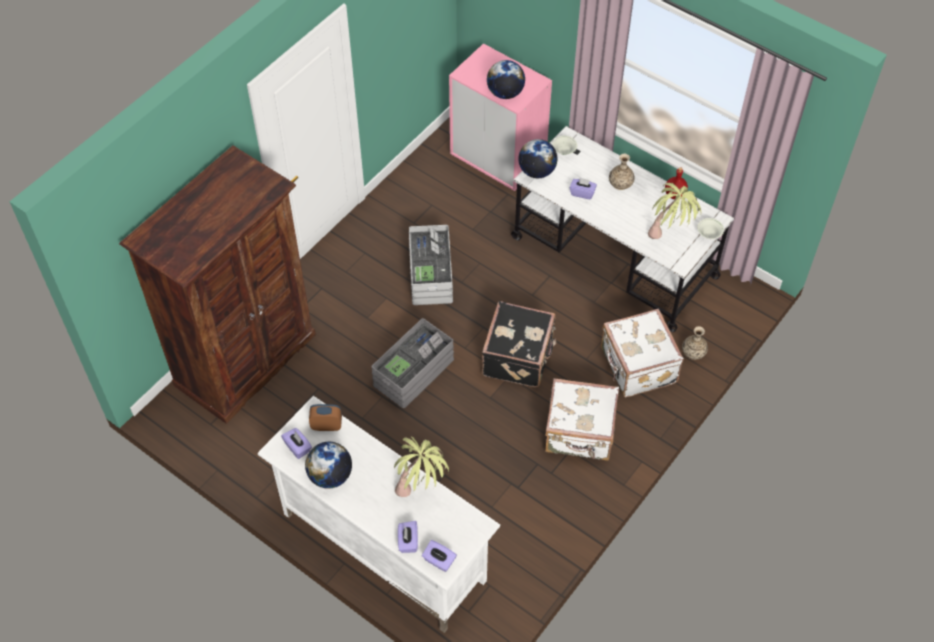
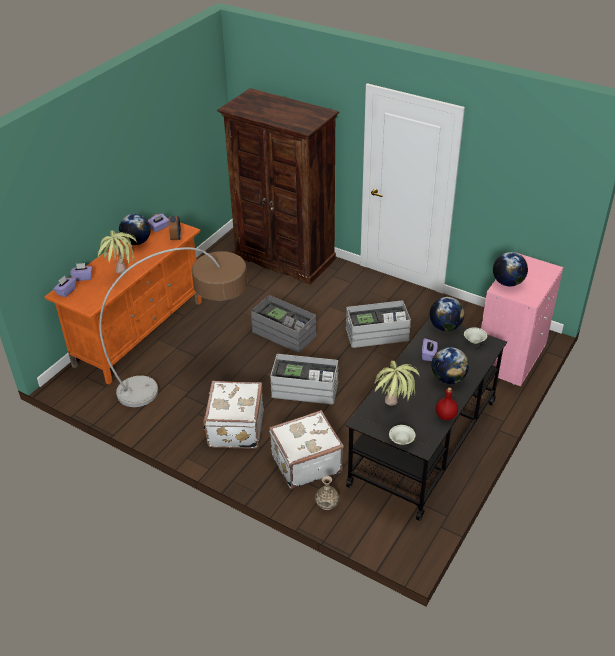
camera: 85 degrees right, 15 degrees down
(383, 547) = (139, 333): white dresser -> orange dresser
(484, 479) = (192, 377): none -> floor lamp
(519, 357) = (305, 388): black suitcase -> grey storage box
(613, 257) = (424, 442): white desk -> black desk
(620, 183) = (448, 378): vase -> globe

